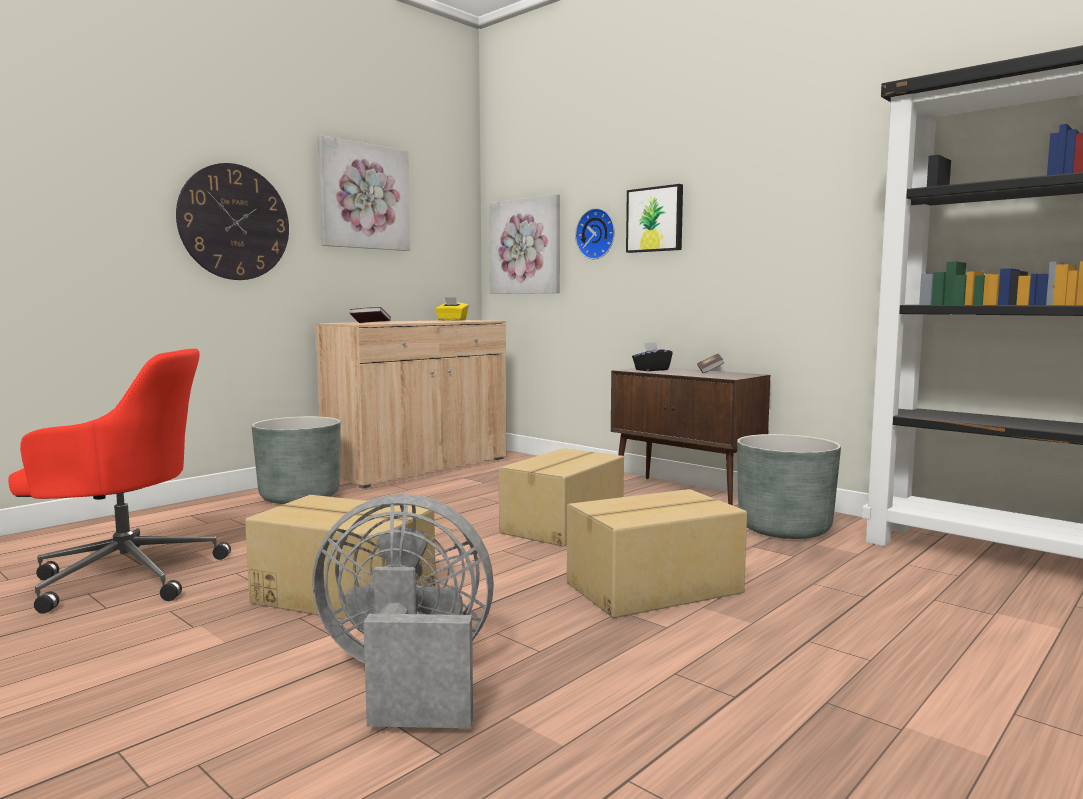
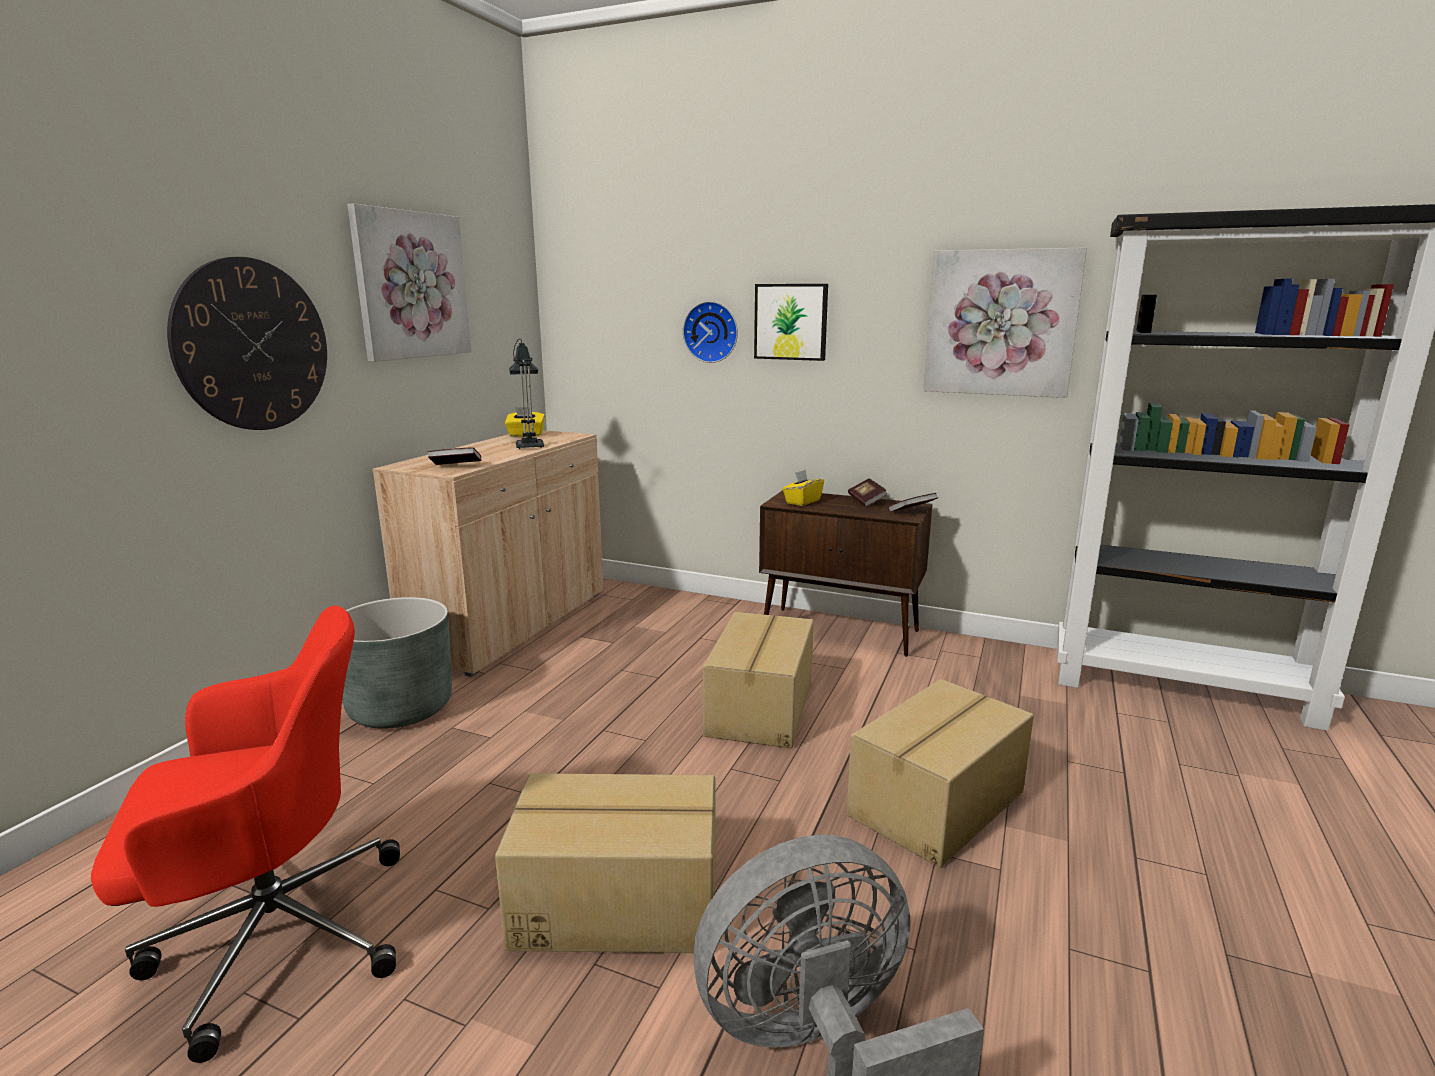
camera: 20 degrees left, 10 degrees up
(443, 321) = (529, 445): none -> table lamp
(526, 246) = (609, 338): picture -> picture (1000, 323)
(651, 370) = (802, 501): black tissue box -> yellow tissue box
(740, 376) = (912, 512): none -> book
(784, 529) = (974, 675): grey planter -> none

